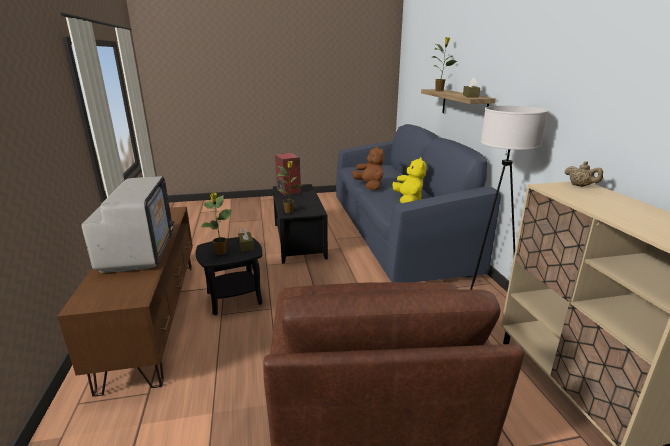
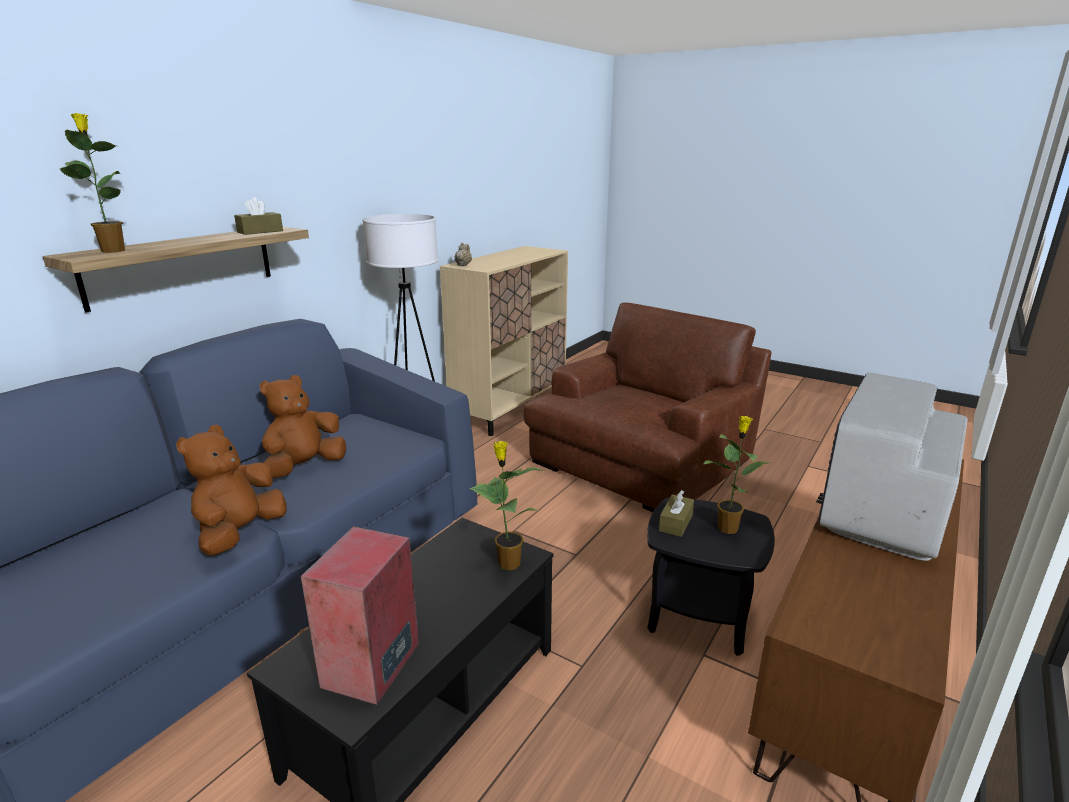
camera: 135 degrees left, 0 degrees up
(408, 201) = (304, 467): yellow plush toy -> brown plush toy

